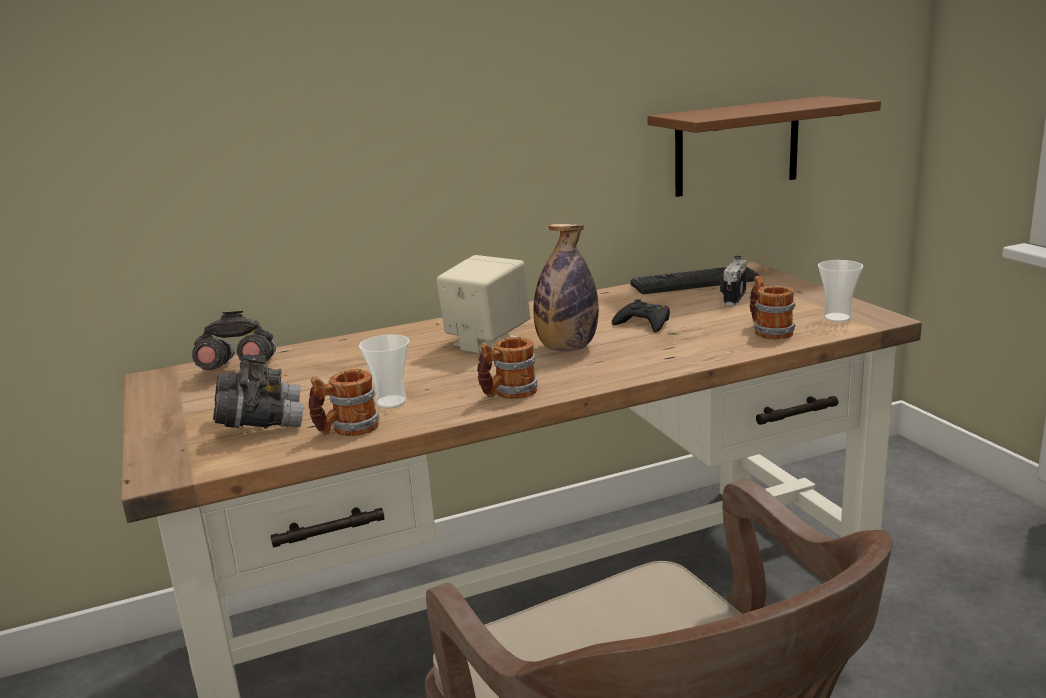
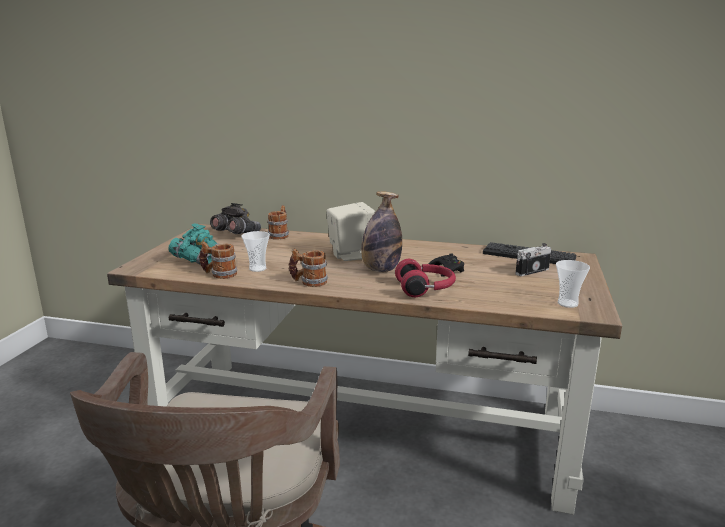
camera: 35 degrees right, 0 degrees up
(261, 422) = (199, 260): grey binoculars -> turquoise binoculars
(670, 352) = (426, 289): none -> red headphones
(737, 147) = (596, 167): brown shelf -> none
(768, 331) = (506, 297): mug -> mug (280, 235)

